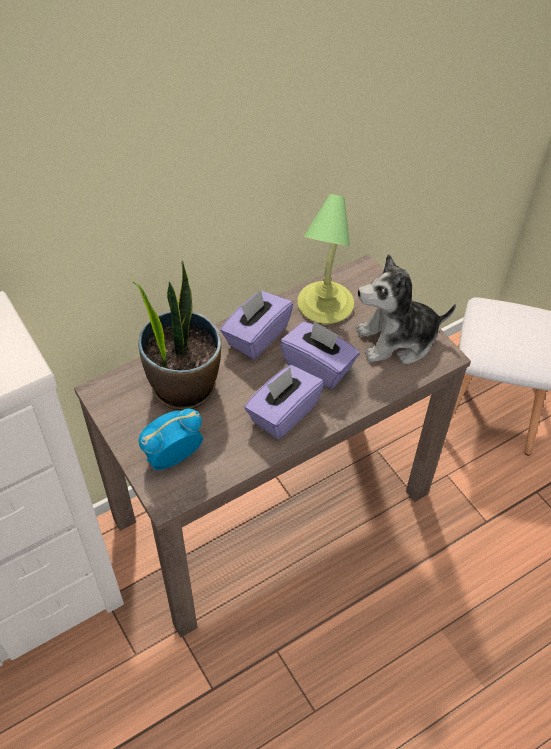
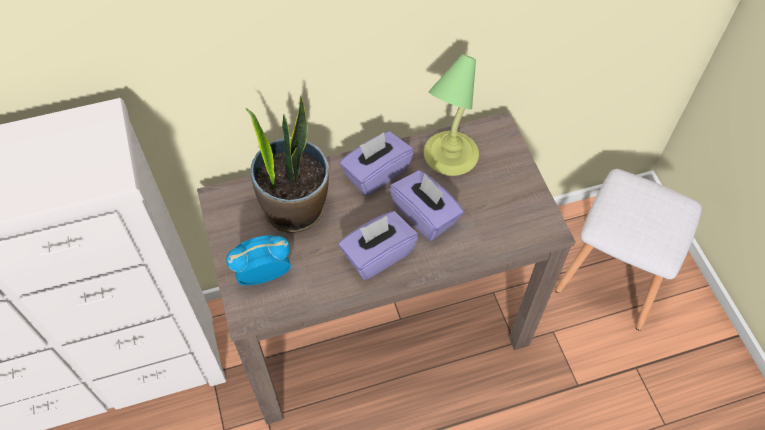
camera: 15 degrees right, 5 degrees up
(397, 340) = (509, 205): plush toy -> none

